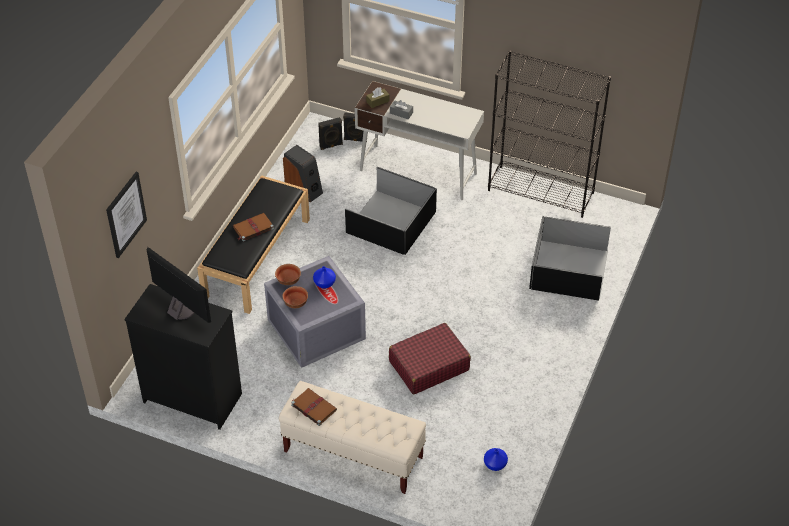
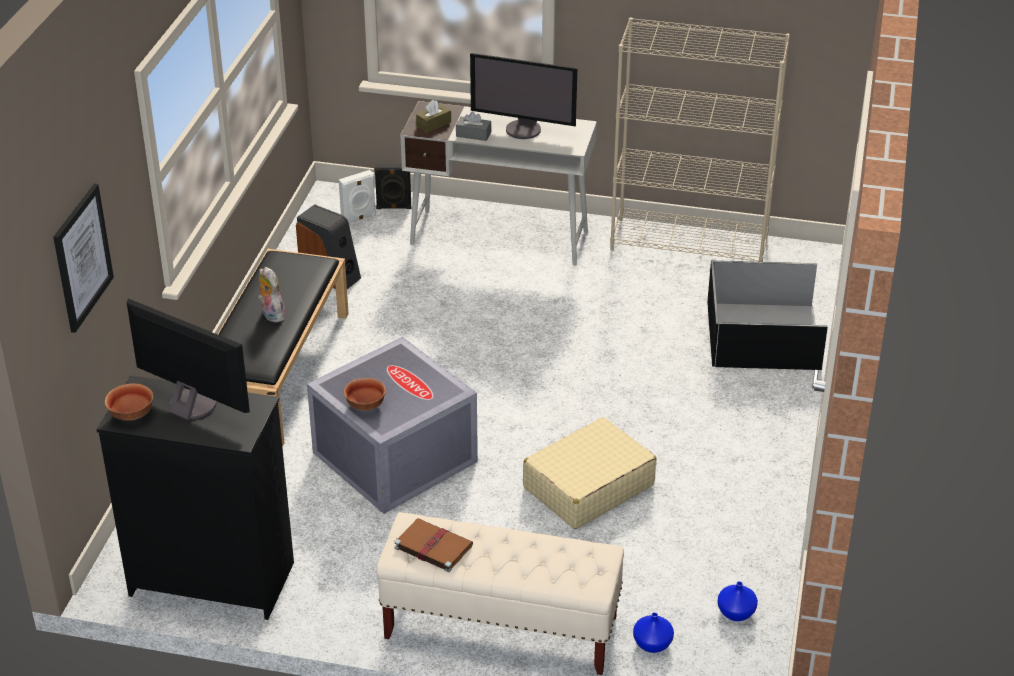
camera: 10 degrees left, 10 degrees down
(252, 228) = (271, 315): brown book -> plush toy
(288, 281) = (346, 377): bowl -> bowl (131, 416)
(324, 284) = (405, 374): blue vase -> blue vase (653, 644)
(331, 146) = (359, 218): black speaker -> white speaker
(391, 221) = (475, 303): black storage box -> none
(428, 365) = (588, 487): red suitcase -> beige suitcase
(435, 112) = (524, 129): none -> monitor
(541, 191) = (690, 243): black bookcase -> beige bookcase

